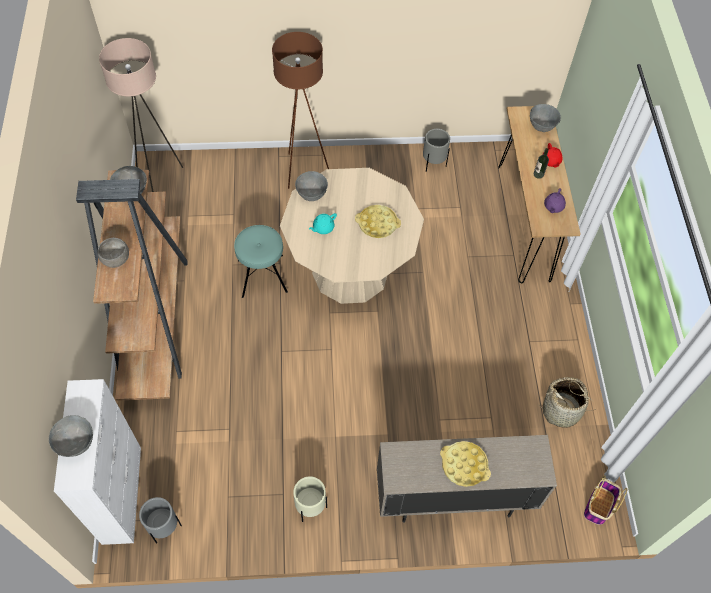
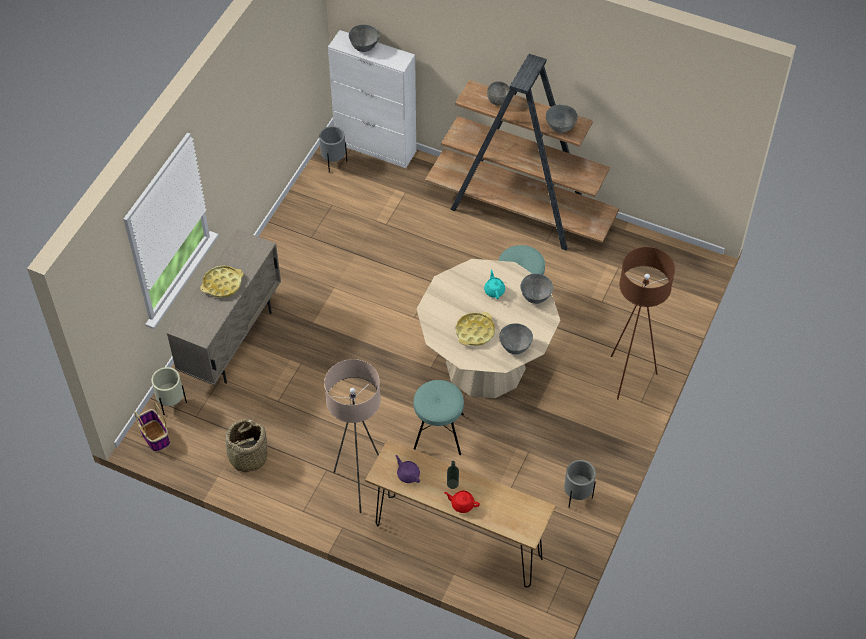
camera: 120 degrees right, 5 degrees down
(158, 177) = (677, 260): beige floor lamp -> beige floor lamp (359, 485)
(310, 507) = (289, 249): beige planter -> beige planter (171, 403)
(439, 276) = (438, 432): none -> turquoise stool
(542, 126) = (510, 522): grey bowl -> grey bowl (515, 347)

